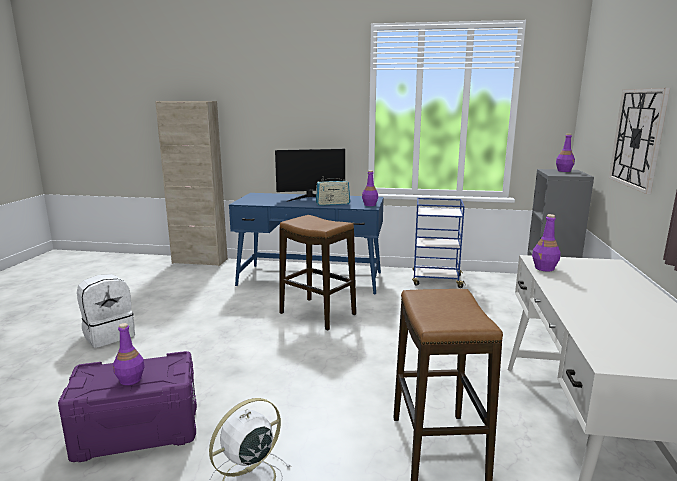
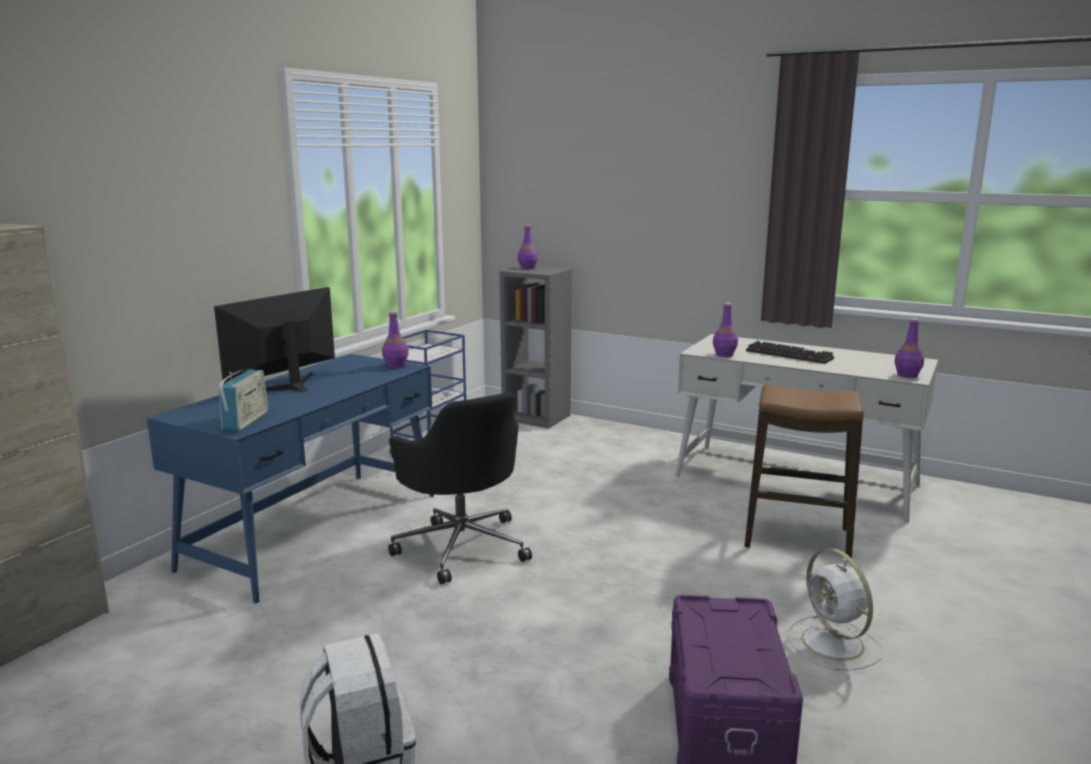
camera: 70 degrees left, 0 degrees up
(131, 380) = (744, 643): purple bottle -> purple bottle (907, 375)
(310, 198) = (286, 386): monitor -> monitor turned 150 degrees counterclockwise
(317, 314) = (462, 546): stool -> black office chair
(333, 204) = (357, 380): radio -> radio (246, 422)
(601, 293) = (791, 355): none -> keyboard
(638, 138) = (651, 224): wall clock -> none

